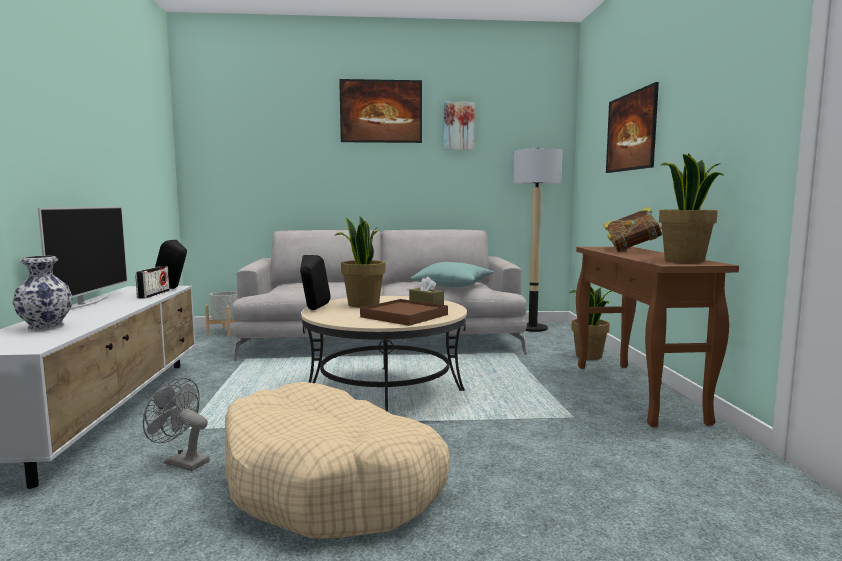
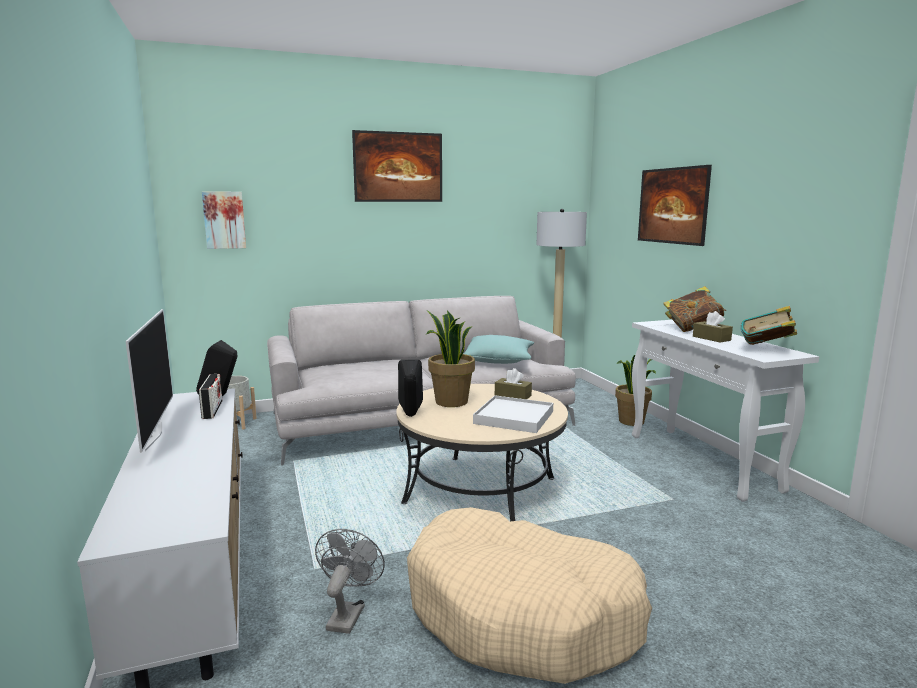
camera: 15 degrees left, 5 degrees up
(45, 327) = (164, 486): vase -> none
(181, 462) = (348, 613): grey fan -> grey fan turned 90 degrees clockwise
(404, 316) = (514, 417): brown tray -> white tray
(458, 126) = (478, 183): picture -> picture (224, 220)
(637, 392) = (703, 462): brown console table -> white console table
(638, 255) = (711, 338): none -> brown tissue box
(685, 260) = (766, 349): potted plant -> book

